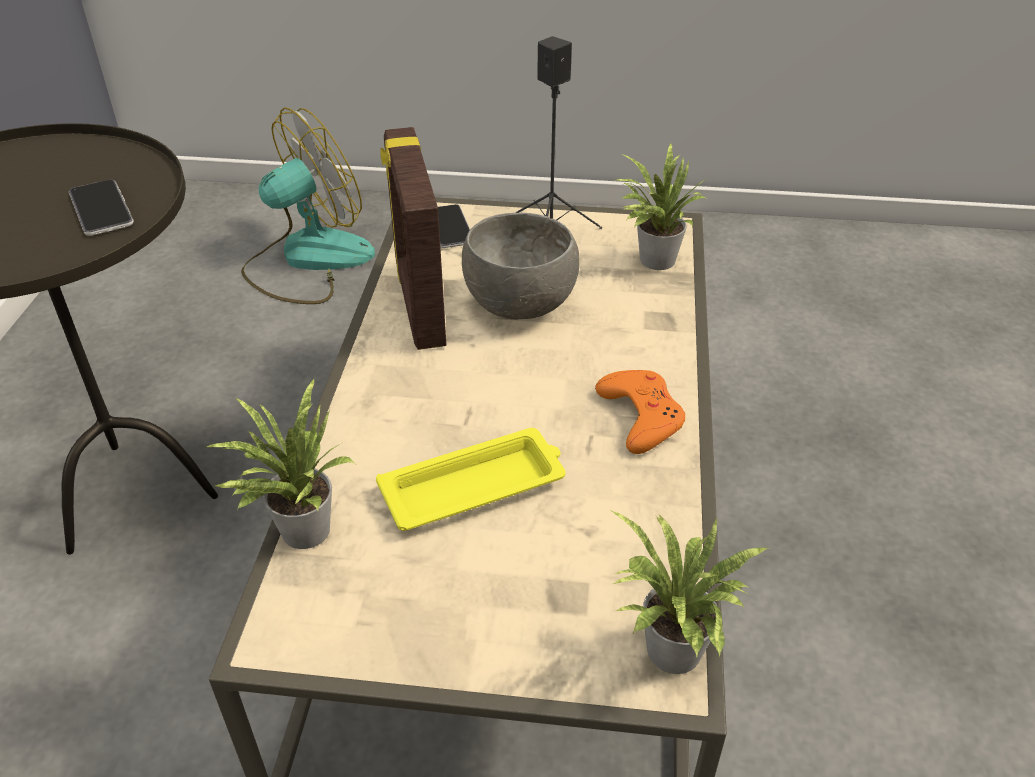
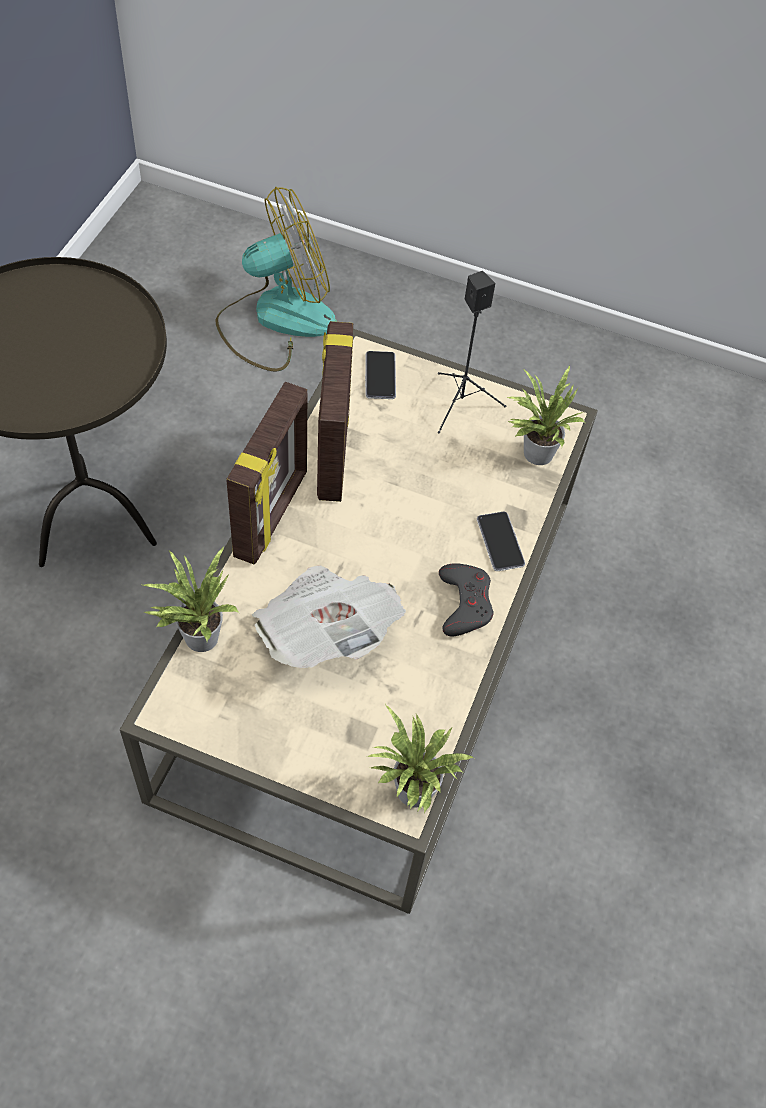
camera: 10 degrees right, 15 degrees up
(101, 209) = (102, 363): phone -> phone (500, 542)
(364, 376) = (273, 514): none -> picture frame
(476, 486) = (326, 632): yellow tray -> newspaper
(522, 305) = (412, 475): grey bowl -> none
(641, 416) = (464, 603): orange game controller -> grey game controller

